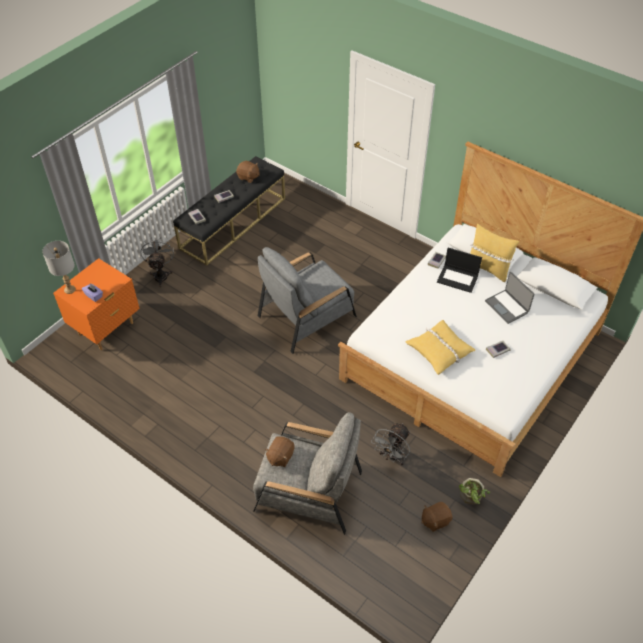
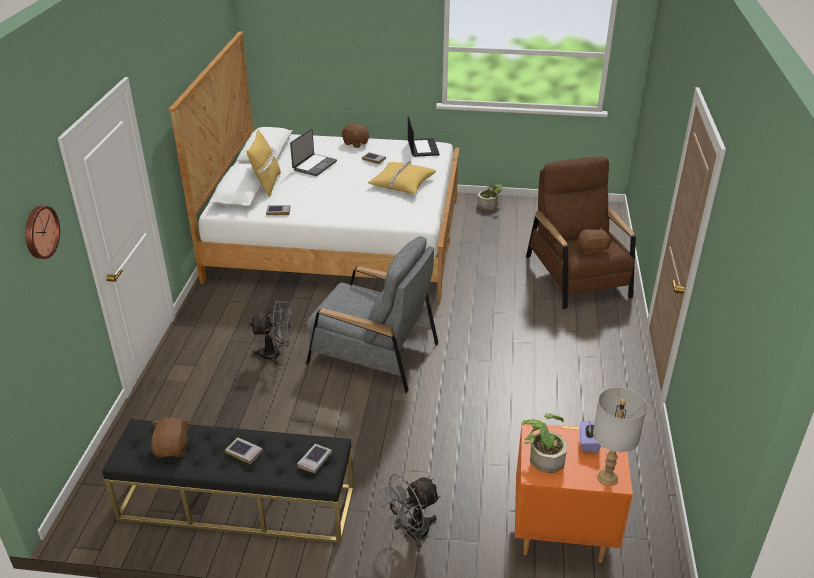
camera: 120 degrees left, 15 degrees down
(104, 274) = (543, 456): none -> potted plant
(308, 491) = (578, 276): grey armchair -> brown armchair
(315, 68) = (40, 232): none -> wall clock
(392, 457) = (495, 247): grey fan -> grey fan (276, 354)
(435, 520) = (527, 214): brown plush toy -> brown plush toy (356, 143)
(458, 278) = (295, 195): laptop -> laptop (422, 147)

